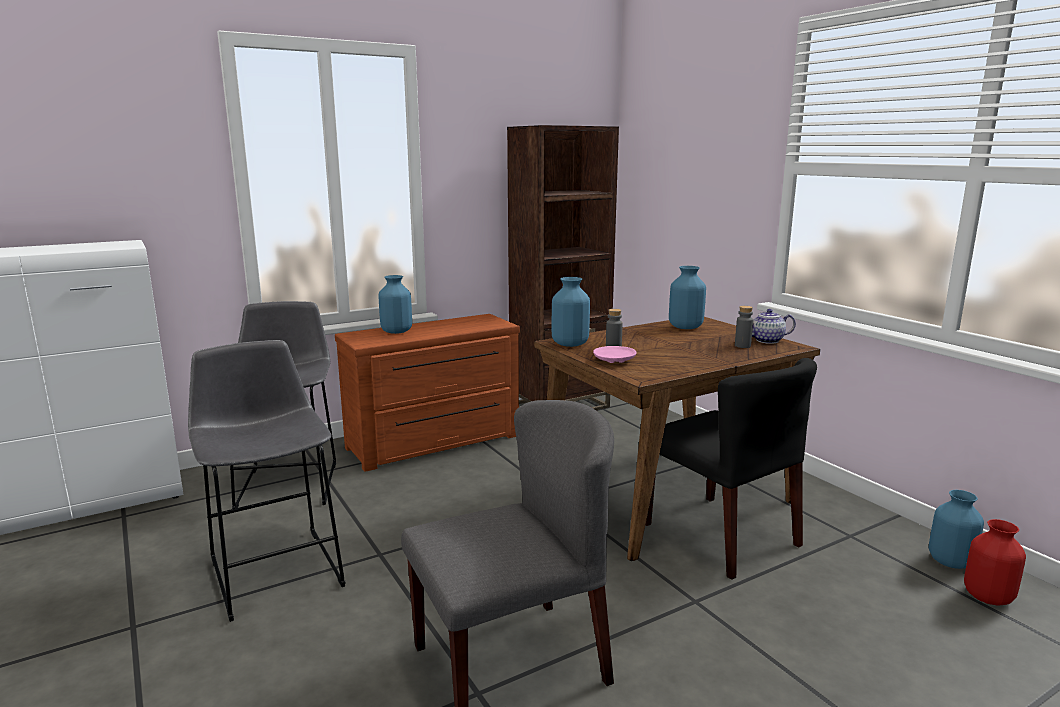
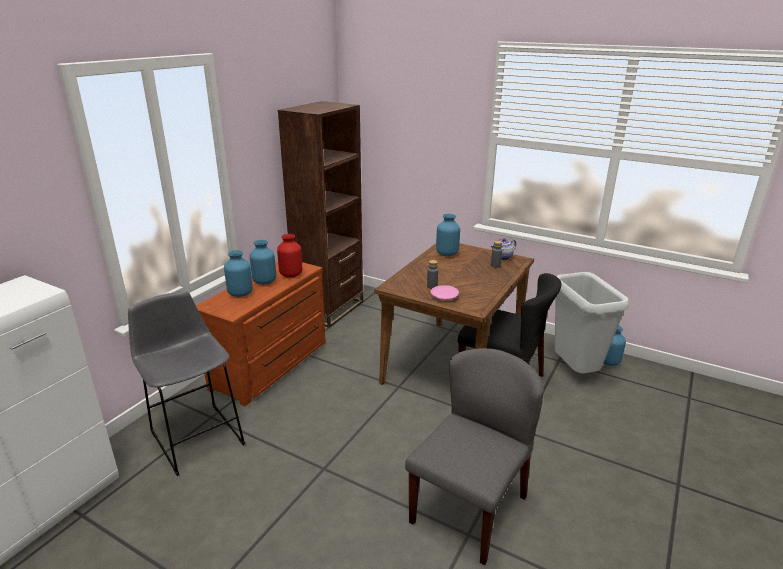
camera: 30 degrees left, 10 degrees up
(275, 567) = (262, 507): grey stool -> none
(569, 344) = (400, 287): blue vase -> blue vase (264, 281)
(868, 557) = (575, 372): none -> grey trash can
(989, 597) = (635, 377): red vase -> red vase (291, 274)

